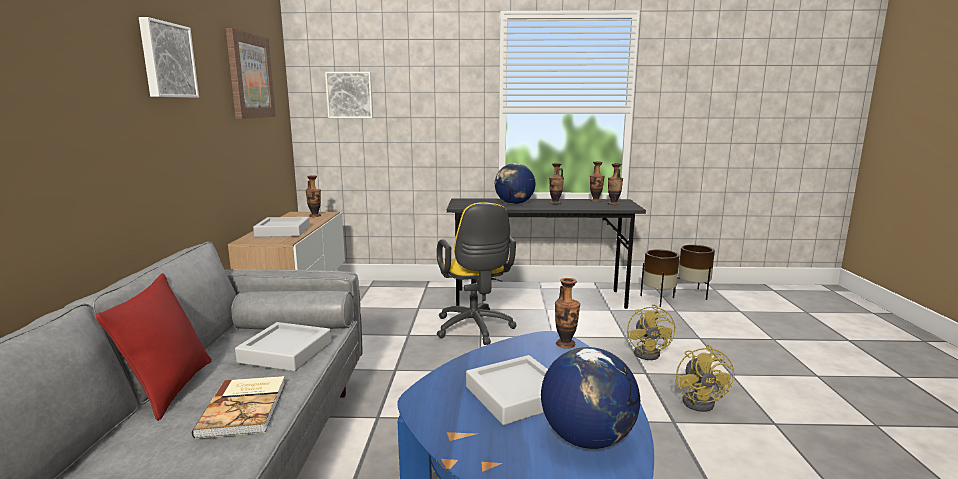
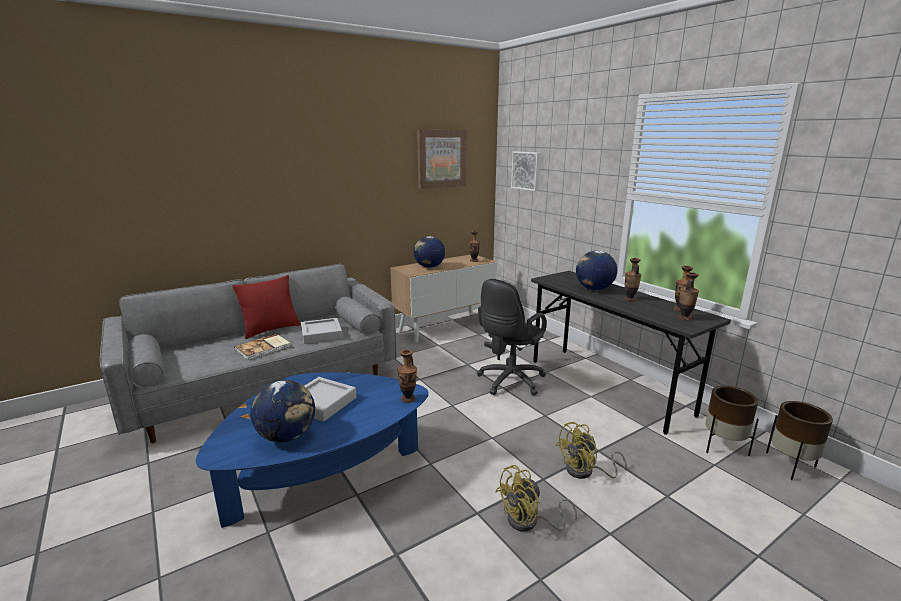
camera: 55 degrees right, 5 degrees up
(167, 60) = (353, 158): picture -> none
(283, 231) = (429, 267): grey tray -> globe
(475, 329) = (508, 382): yellow office chair -> black office chair

